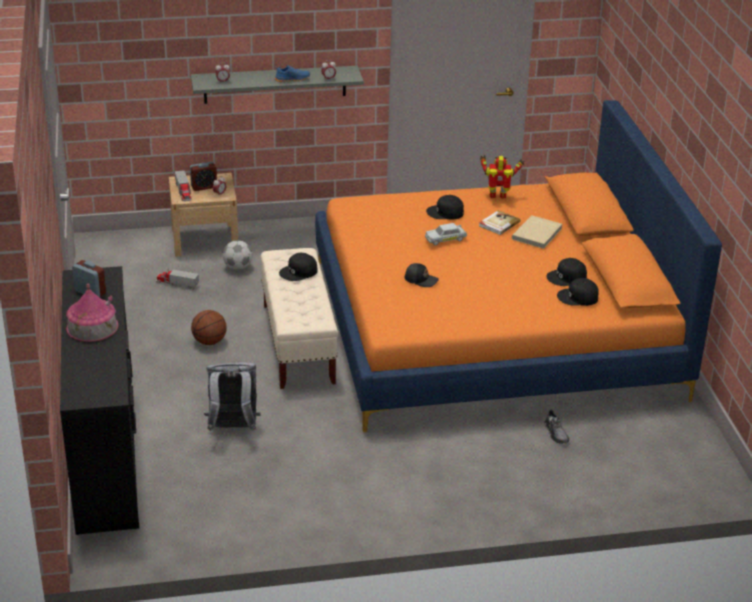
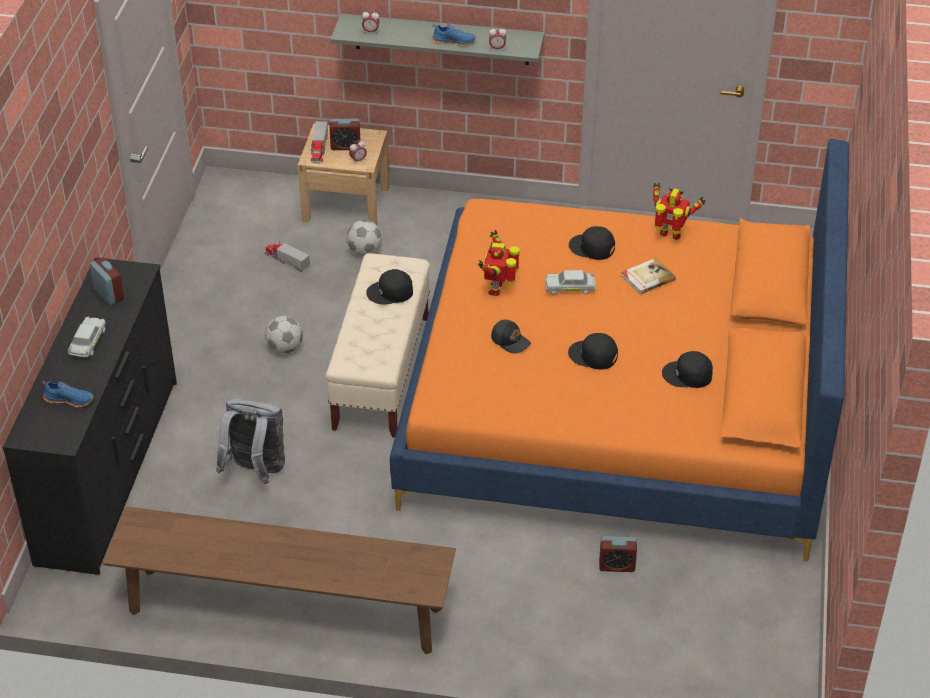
camera: 20 degrees right, 10 degrees up
(92, 327) = (88, 342): toy house -> white toy car
(100, 367) = (69, 399): none -> blue shoe
(209, 342) = (284, 348): basketball -> football
(313, 519) = (285, 610): none -> brown bench
(390, 249) = (497, 288): none -> toy robot
(538, 234) = (688, 302): beige book -> none
(556, 433) = (616, 565): grey shoe -> alarm clock
(578, 297) = (684, 407): black cap -> black cap (593, 355)

